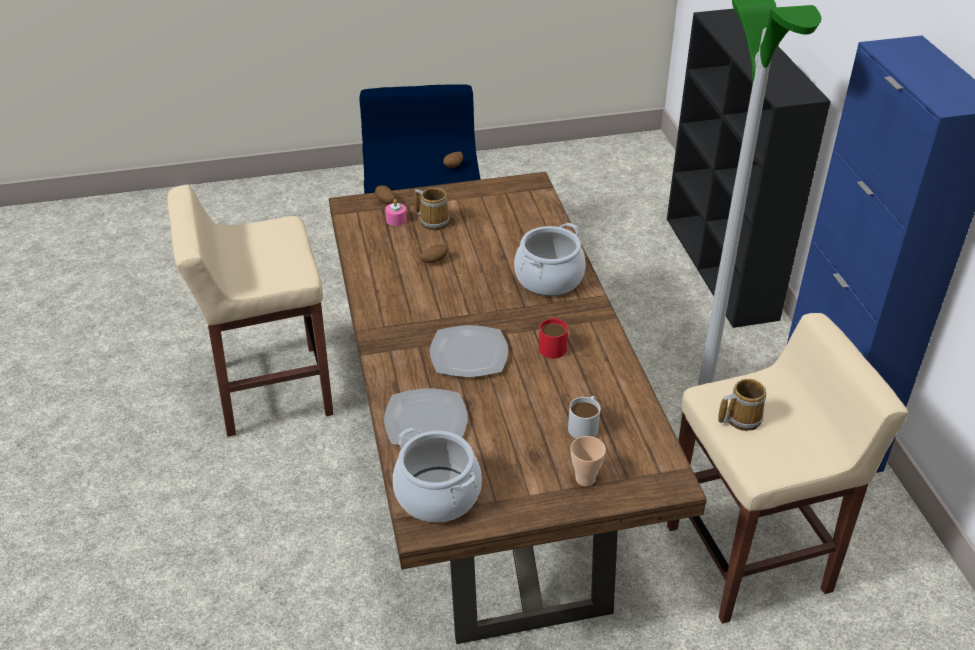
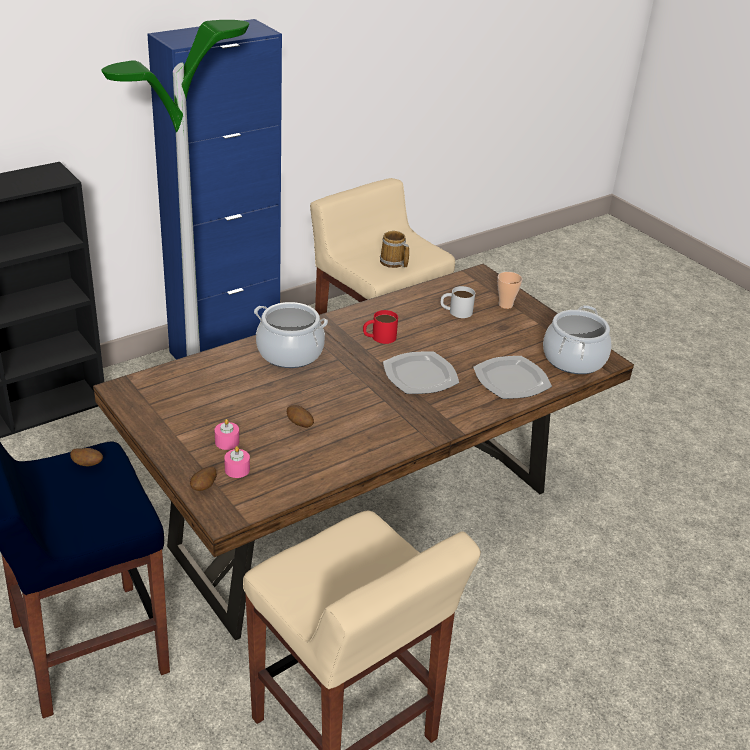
camera: 115 degrees left, 5 degrees down
(433, 221) = (227, 442): mug -> pink candle

